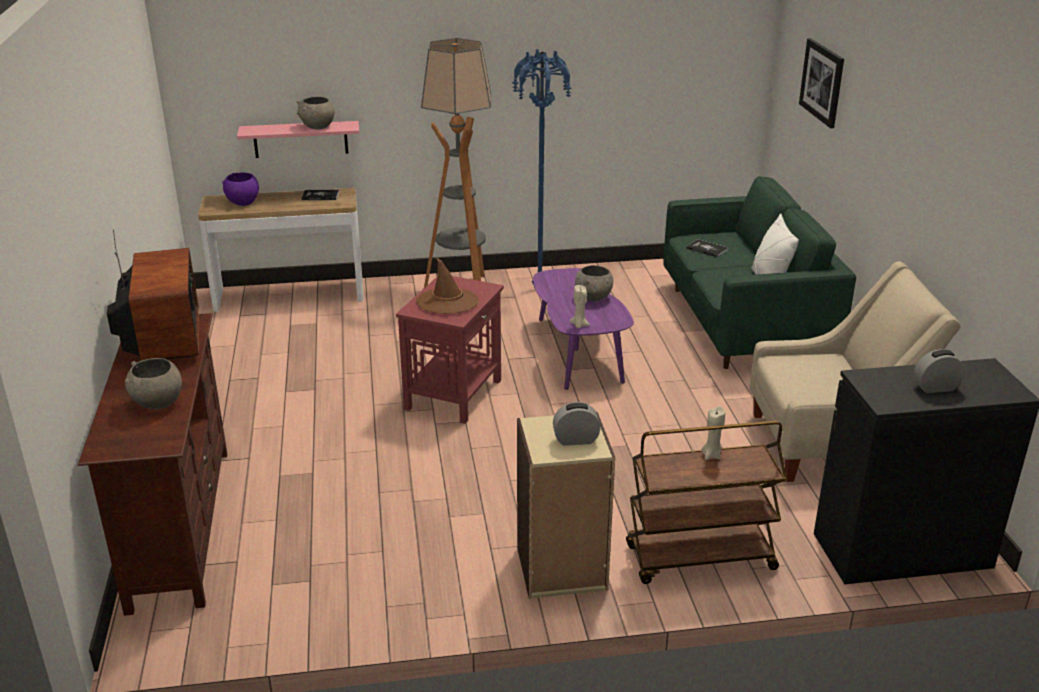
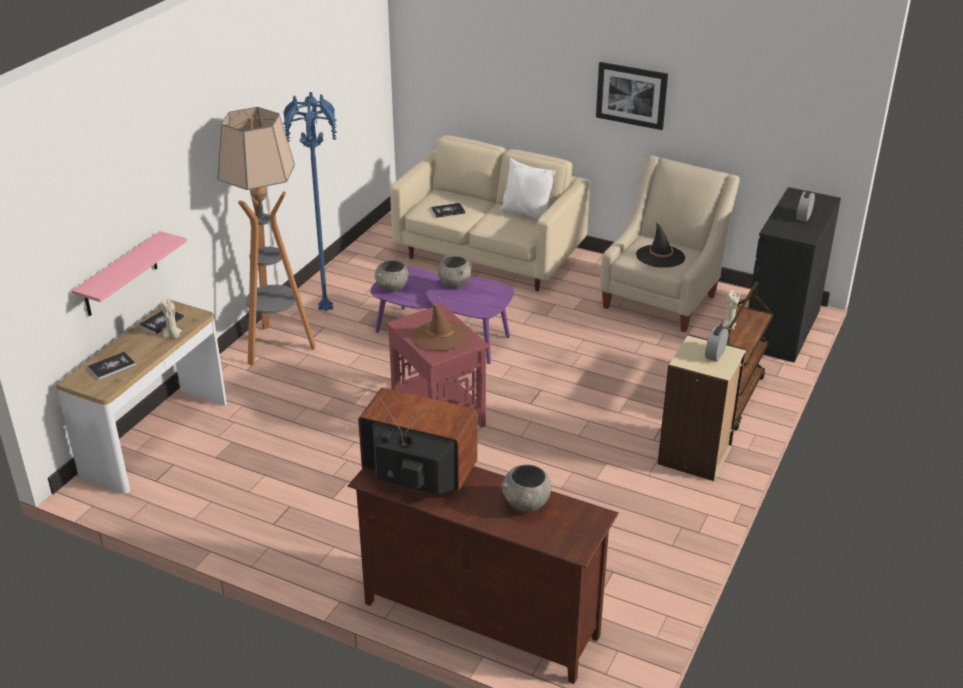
camera: 55 degrees left, 5 degrees up
(243, 202) = (112, 366): purple bowl -> book
(317, 127) = (145, 254): grey bowl -> grey bowl (392, 288)
(579, 325) = (488, 307): beige candle -> beige candle (173, 335)
(743, 323) = (489, 256): green sofa -> beige sofa
(813, 377) = (660, 256): none -> black hat
(822, 82) = (486, 46): picture -> picture (631, 95)

